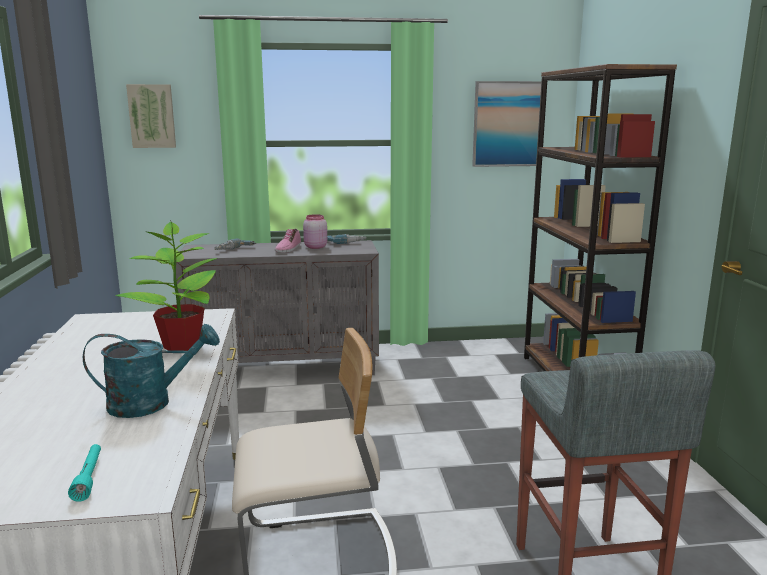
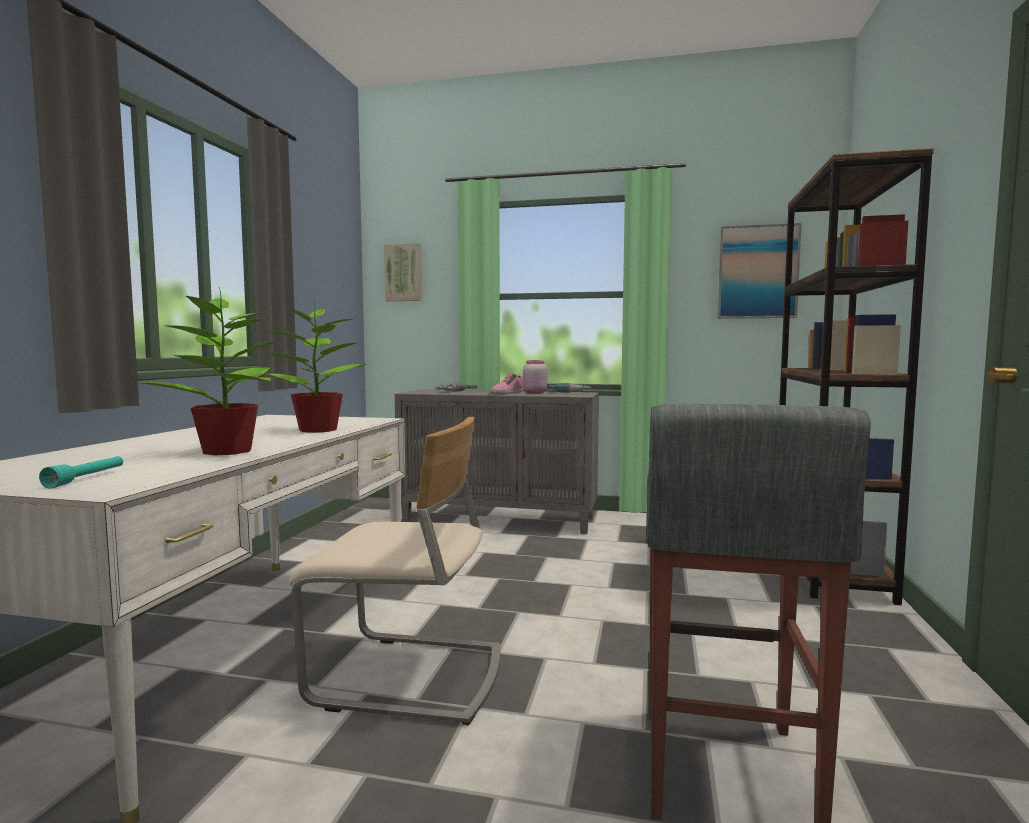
camera: 20 degrees right, 10 degrees down
(151, 403) = (226, 451): turquoise watering can -> potted plant

